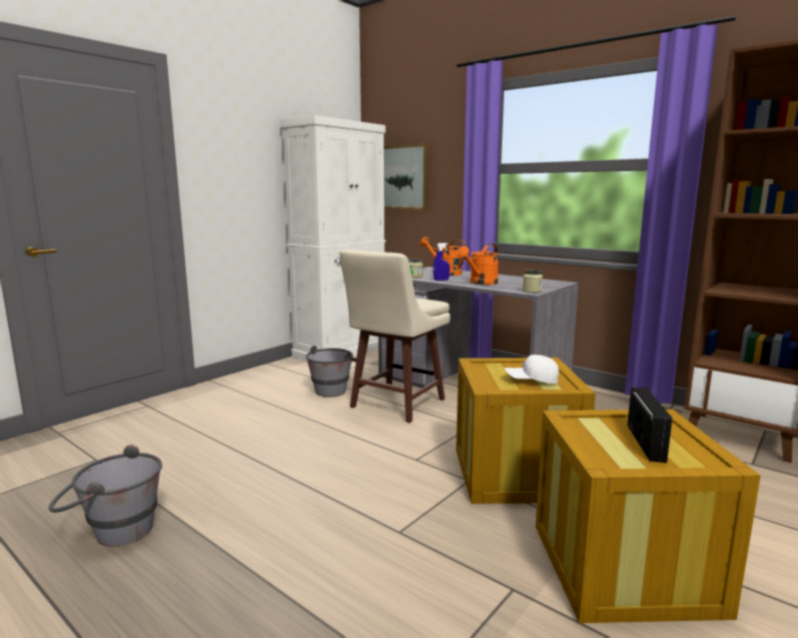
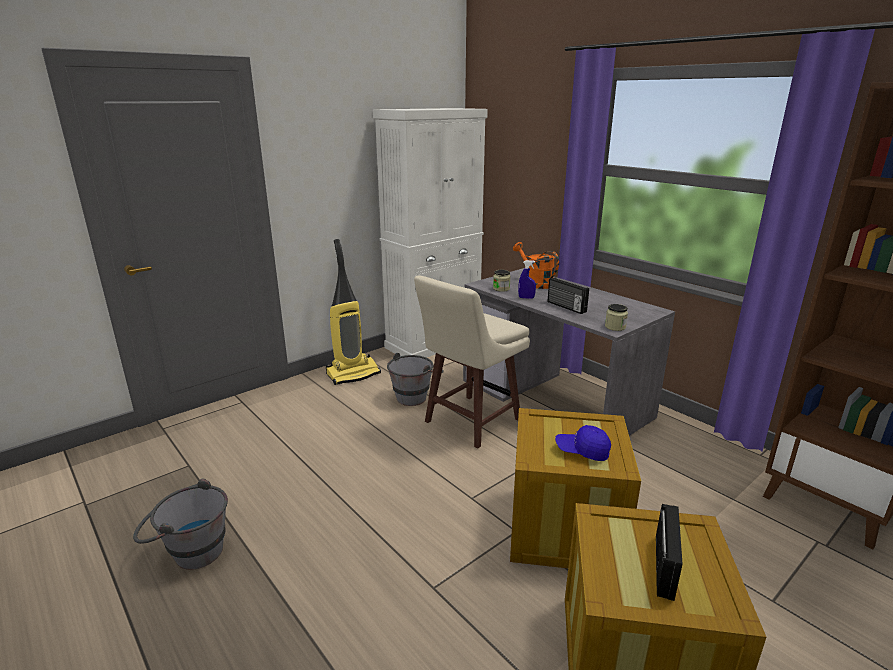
camera: 10 degrees right, 10 degrees up
(264, 377) = (353, 374): none -> vacuum cleaner
(403, 177) = (505, 165): picture -> none
(480, 283) = (566, 307): orange watering can -> radio
(531, 380) = (582, 451): white cap -> blue cap

